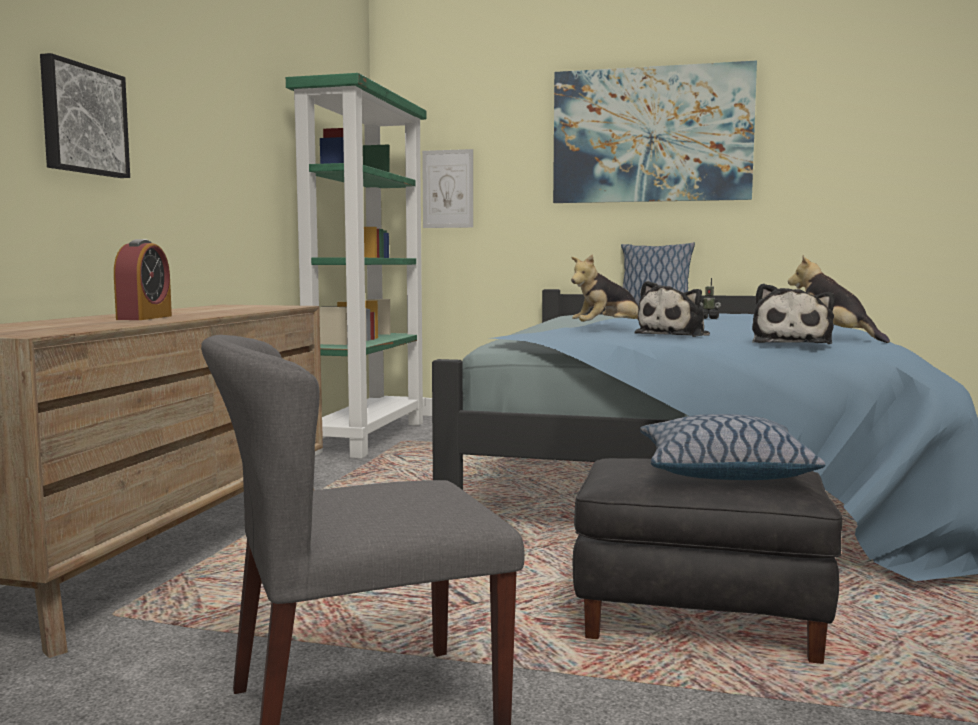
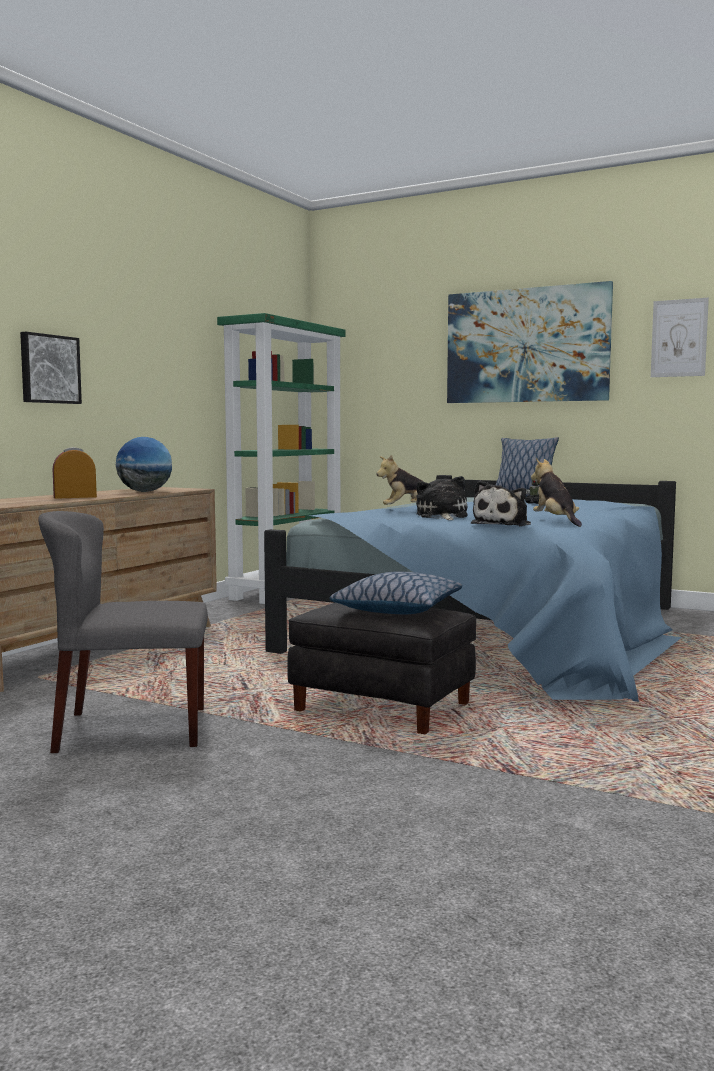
camera: 15 degrees right, 0 degrees up
(144, 318) = (75, 497): alarm clock -> alarm clock turned 135 degrees counterclockwise
(232, 310) = (145, 491): none -> globe
(448, 189) = (367, 391): picture -> picture (679, 338)
(675, 335) = (442, 516): plush toy -> plush toy turned 120 degrees clockwise

